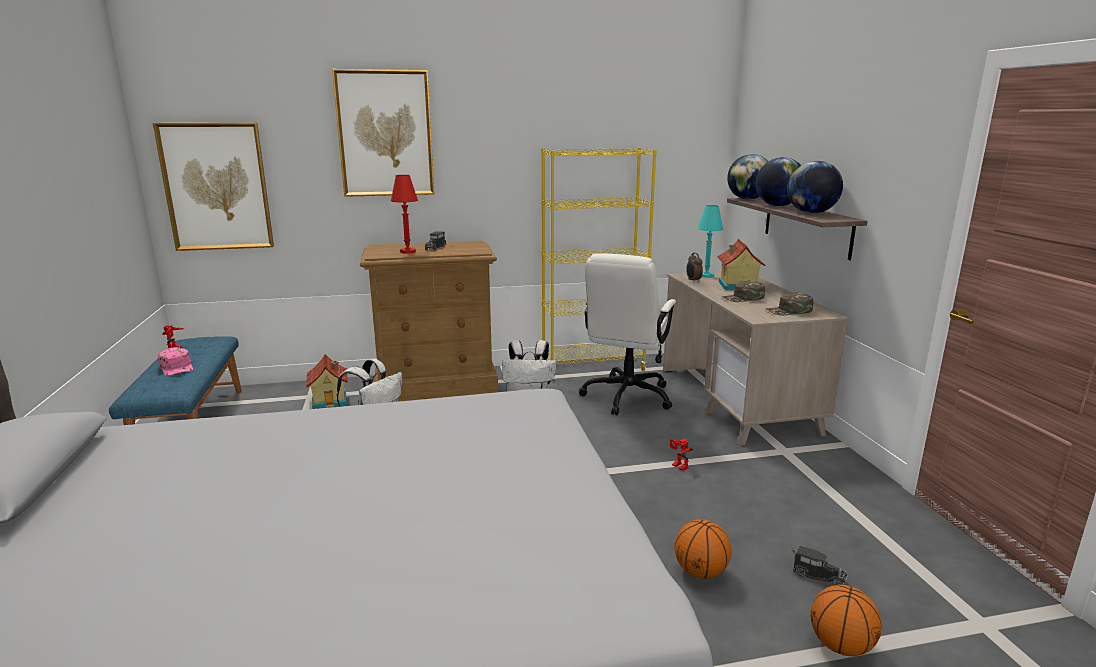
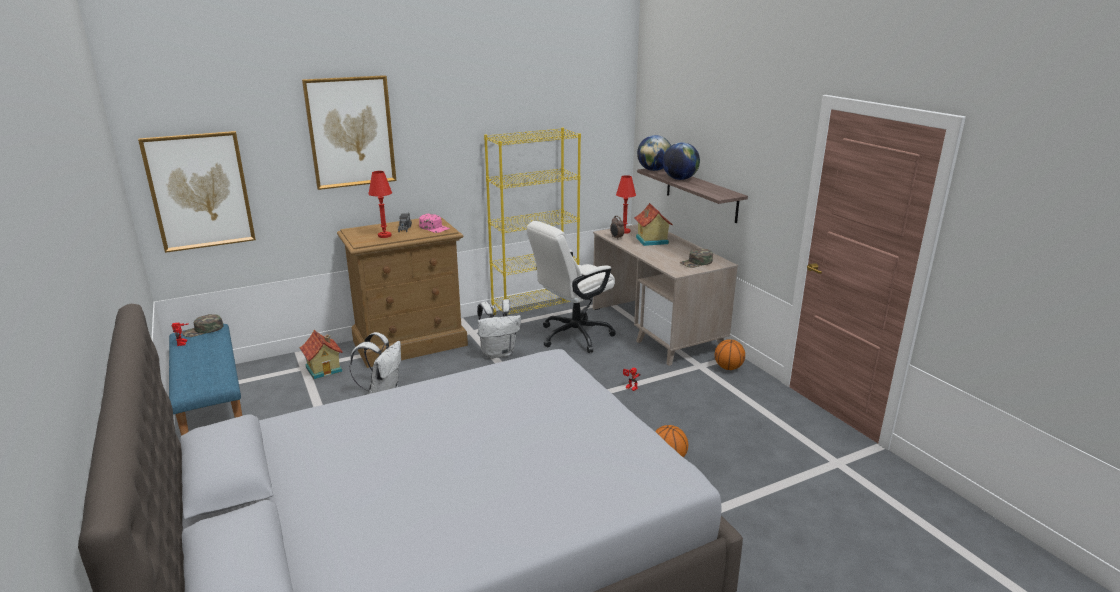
camera: 15 degrees left, 5 degrees up
(177, 367) = (203, 361): pink cap -> pink cap (434, 228)
(626, 398) = (572, 337): white office chair -> white office chair turned 45 degrees clockwise
(706, 276) = (624, 231): turquoise table lamp -> red table lamp
(743, 298) = (660, 253): green cap -> green cap (203, 330)
(811, 213) = (707, 188): globe -> none
(816, 575) = (739, 449): toy truck -> none
(840, 646) = (761, 489): basketball -> basketball (728, 368)

